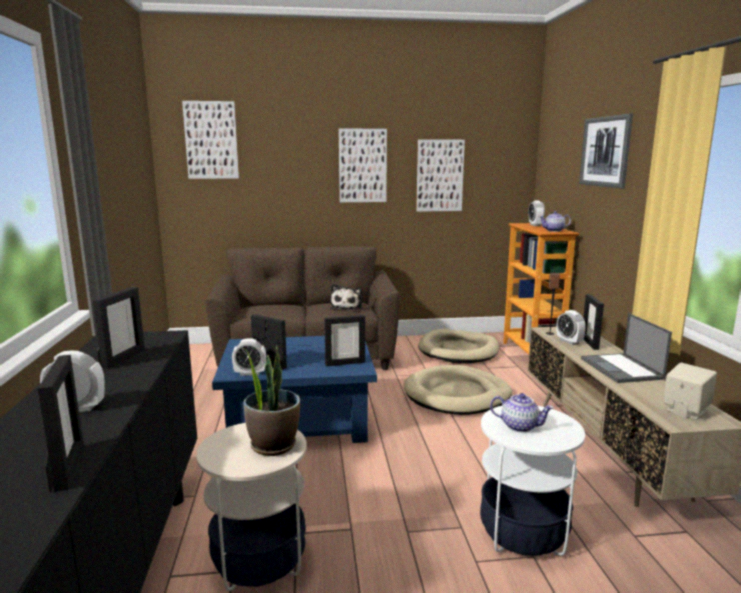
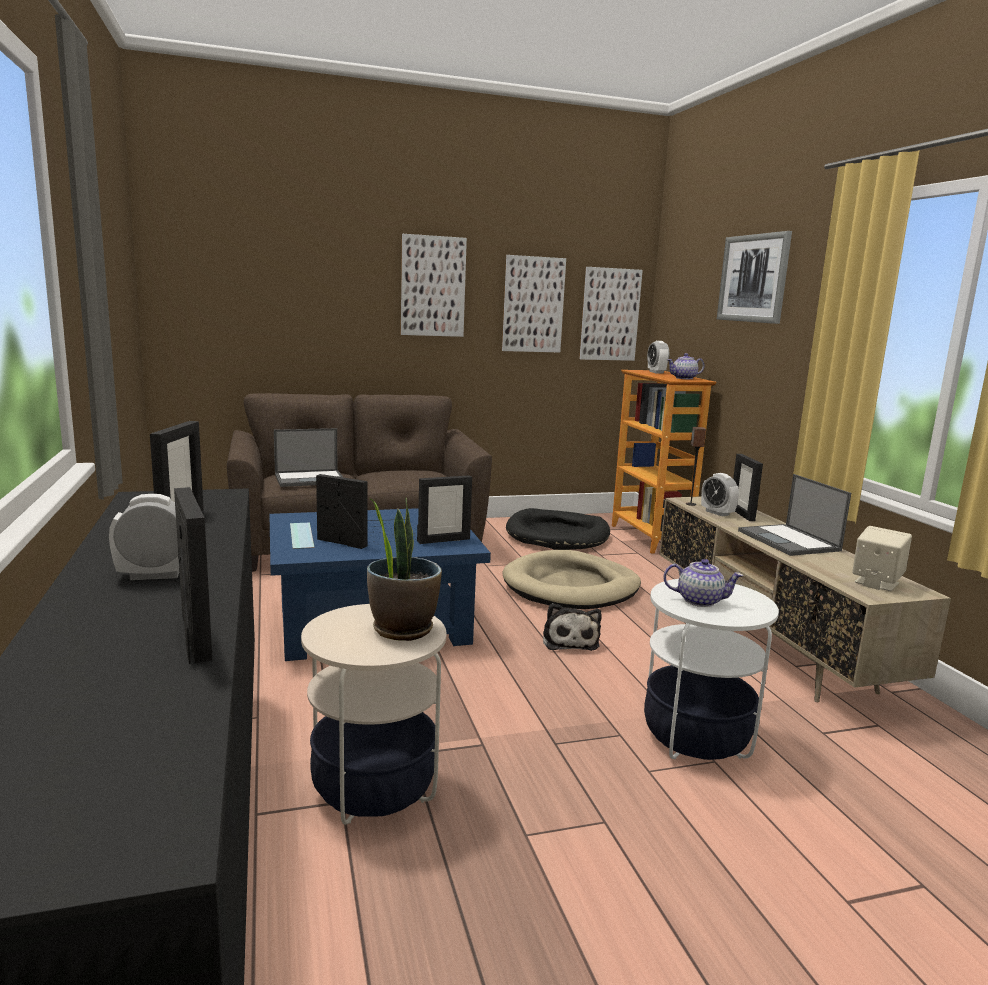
camera: 10 degrees left, 0 degrees up
(211, 140) = (223, 239): picture -> picture (610, 314)
(250, 373) = (319, 553): alarm clock -> none
(268, 311) = (310, 479): none -> laptop
(347, 307) = (417, 475): plush toy -> plush toy (569, 640)
(458, 350) = (557, 535): beige dog bed -> black dog bed

